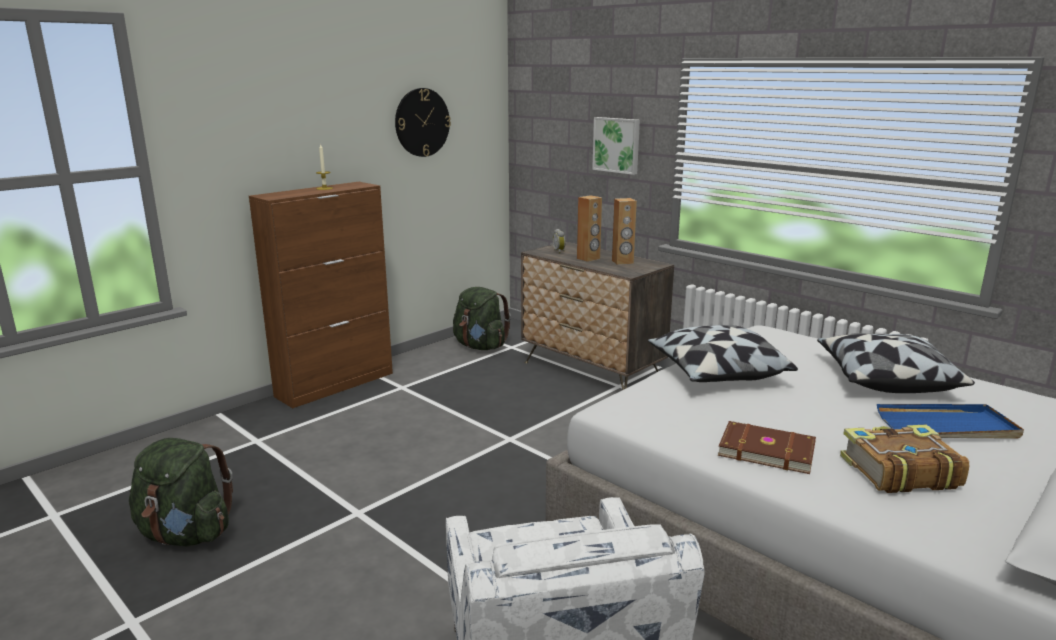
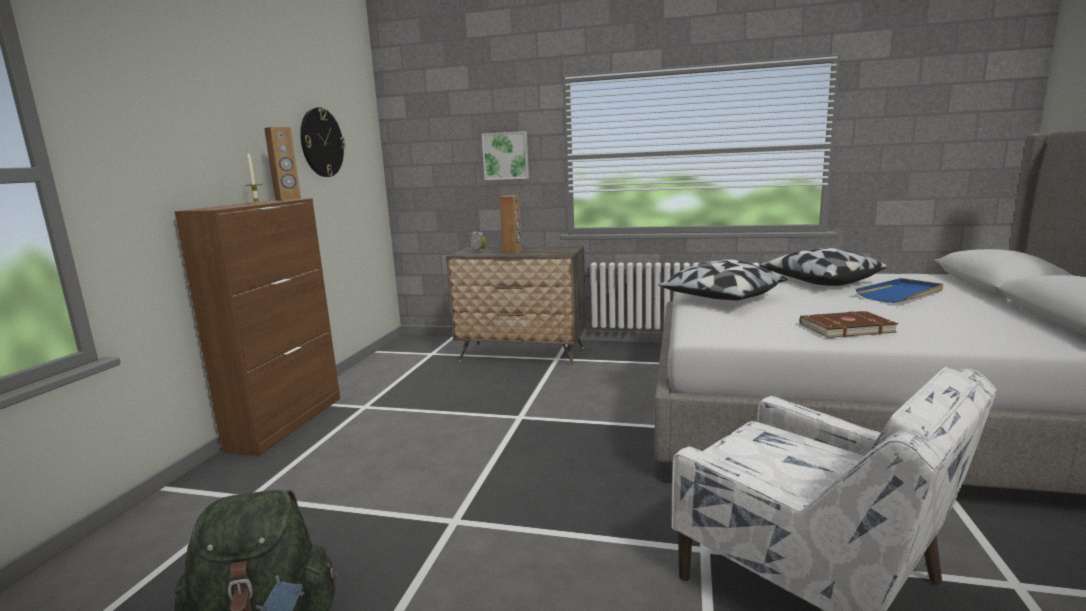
camera: 30 degrees left, 5 degrees down
(480, 346) = (402, 359): green backpack -> none
(622, 262) = (543, 249): brown speaker -> brown speaker (288, 199)
(897, 472) = (931, 319): book -> none

